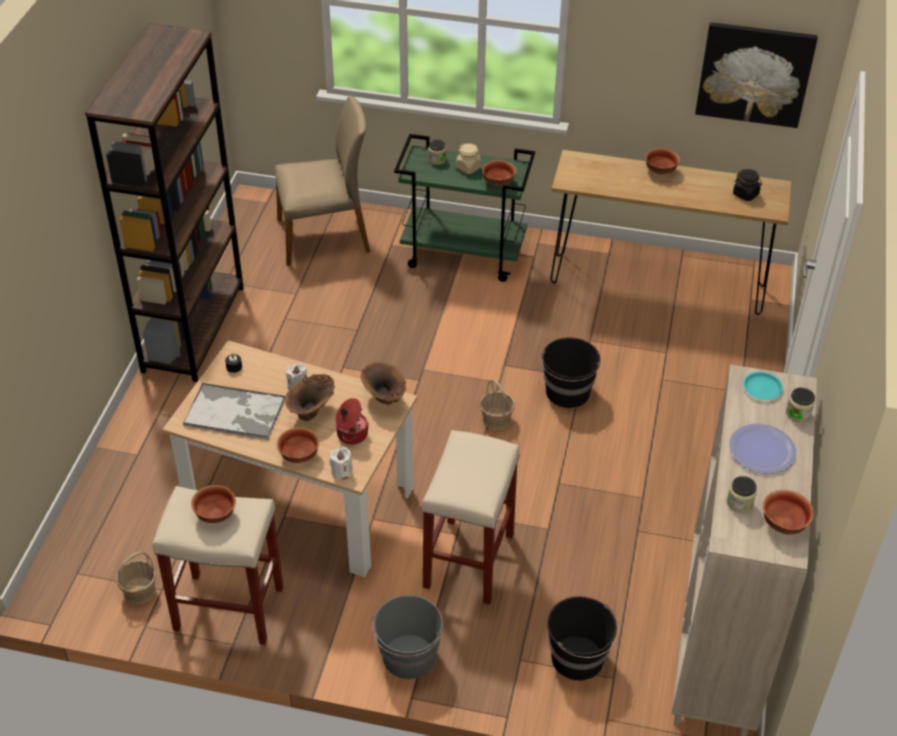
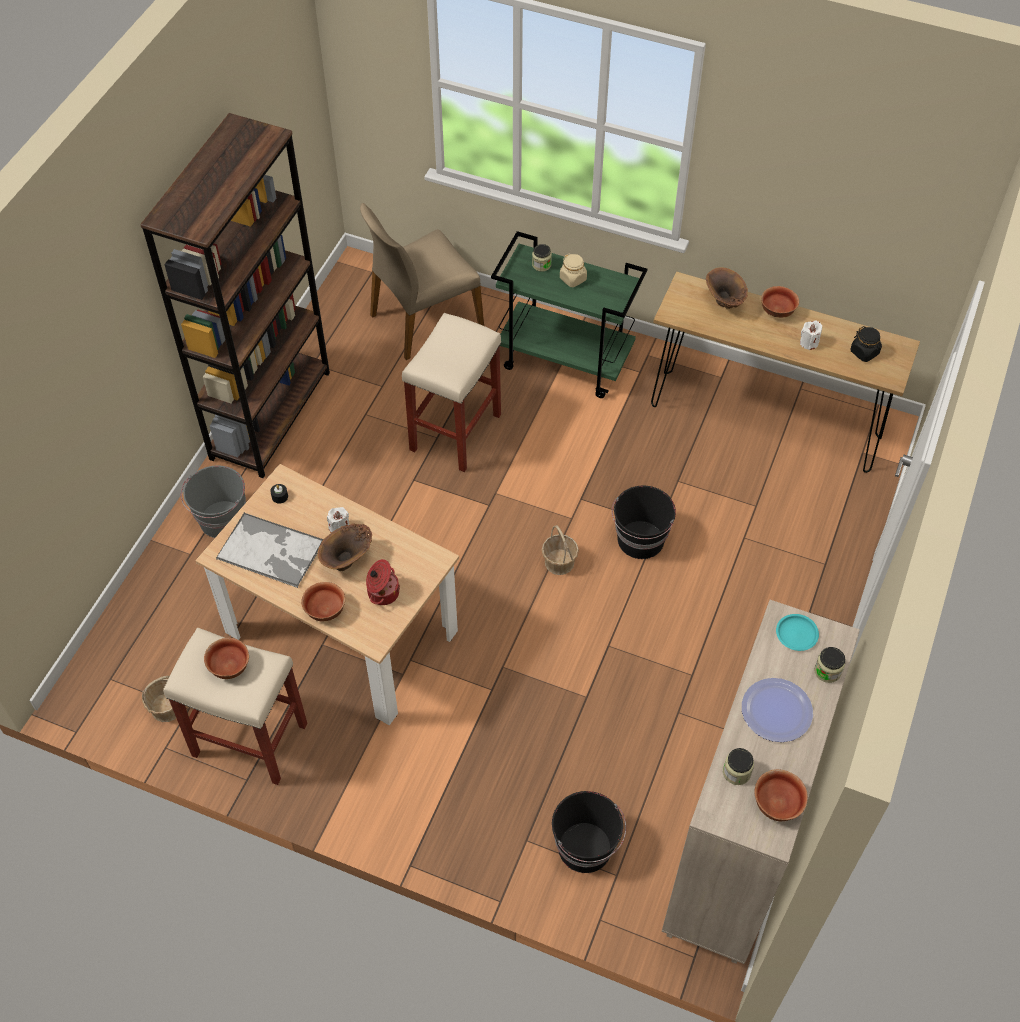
camera: 10 degrees right, 10 degrees up
(325, 236) = (424, 320): beige chair -> beige chair turned 150 degrees clockwise
(341, 471) = (364, 635): white candle -> white candle (809, 343)
(384, 400) = (424, 556): brown vase -> brown vase (723, 304)
(408, 657) = (416, 820): grey bucket -> grey bucket (222, 520)
(469, 562) = (497, 723): beige stool -> beige stool (455, 433)
(498, 182) = (601, 301): bowl -> none
(754, 73) = (892, 223): picture -> none

